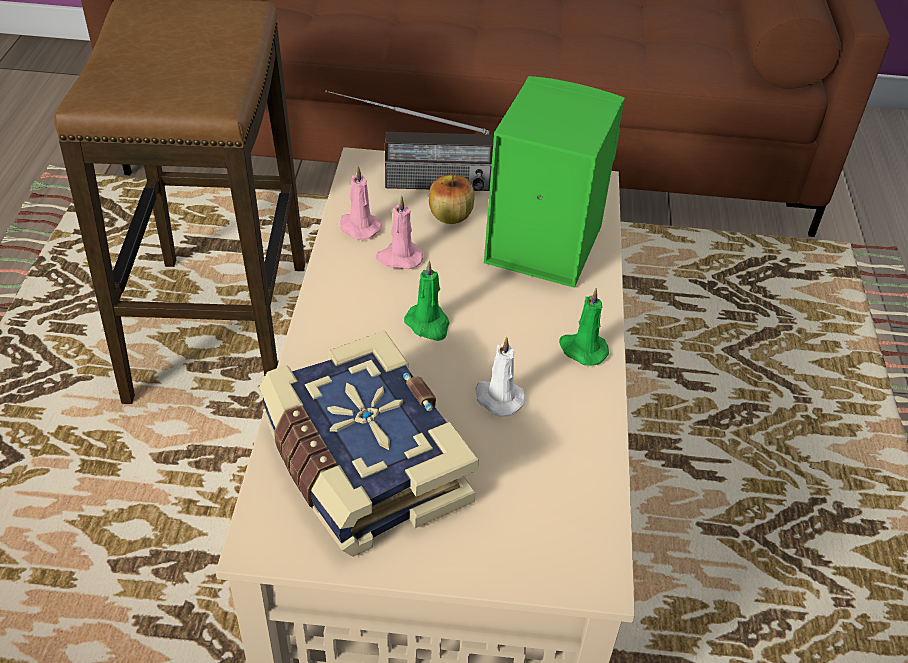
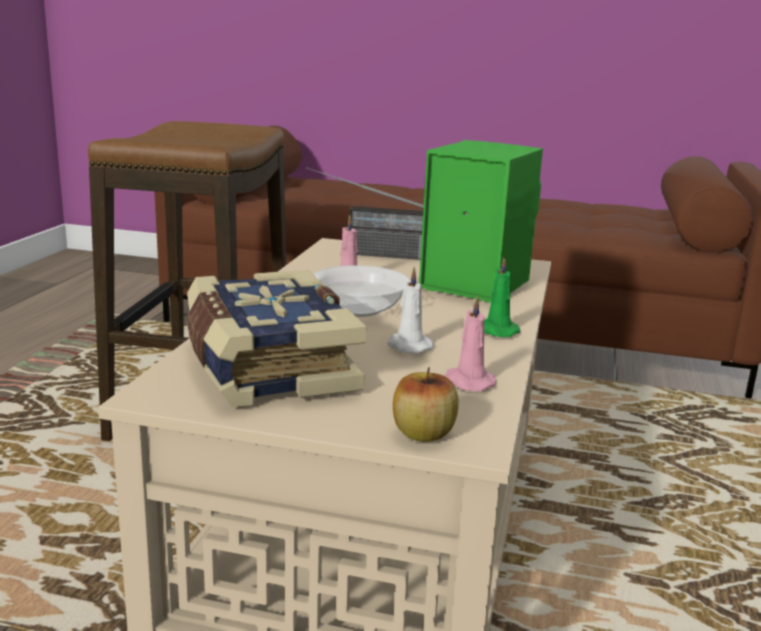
camera: 10 degrees right, 25 degrees down
(358, 227) = (318, 267): pink candle -> pink candle (467, 382)
(428, 324) = (358, 309): green candle -> bowl
(450, 216) = (398, 268): apple -> apple (423, 433)

